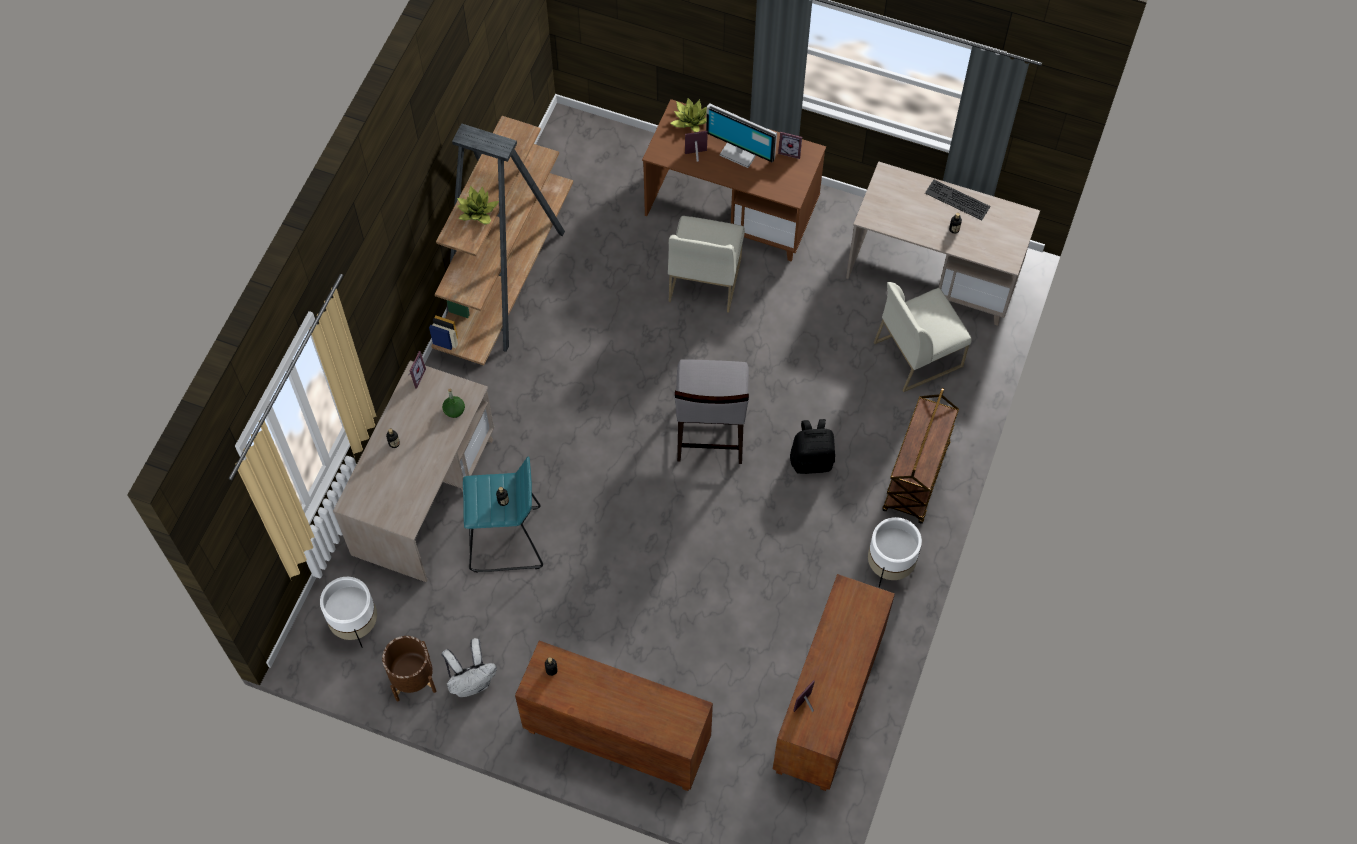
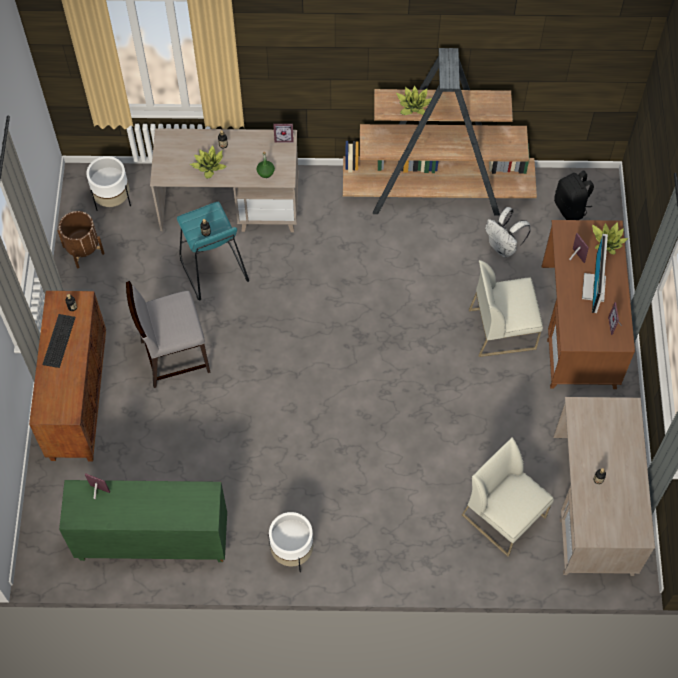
camera: 70 degrees right, 0 degrees up
(418, 467) = (209, 167): none -> potted plant
(472, 682) = (92, 288): white backpack -> white backpack (504, 247)
(710, 433) = (360, 378): grey chair -> grey chair (174, 356)
(812, 460) = (366, 462): black backpack -> black backpack (571, 208)
(828, 706) = (152, 541): brown cabinet -> green cabinet
(916, 478) = (382, 549): brown cart -> none
(956, 200) = (630, 473): keyboard -> keyboard (58, 340)

